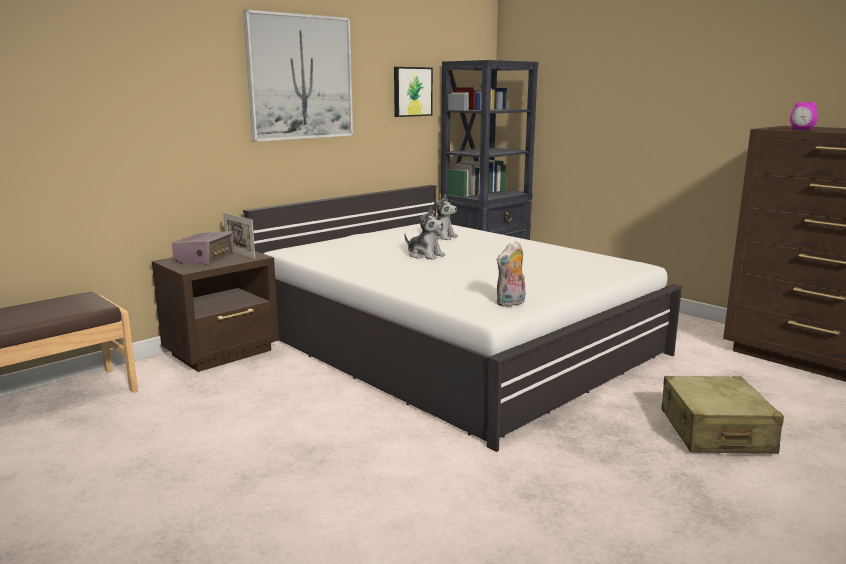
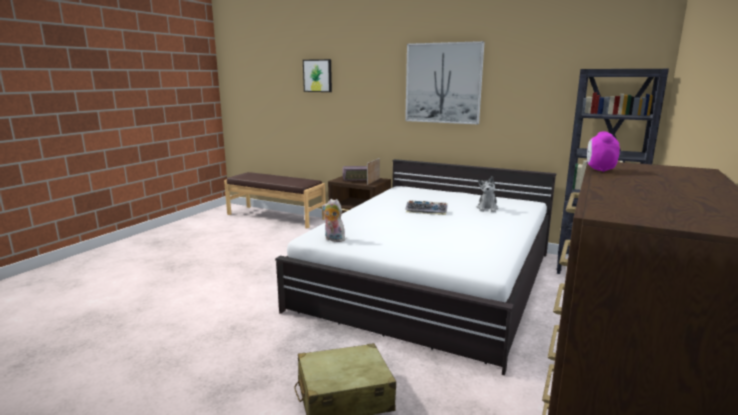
camera: 70 degrees right, 0 degrees up
(412, 91) = (545, 95): picture -> picture (318, 75)
(425, 255) = (427, 211): plush toy -> keyboard

